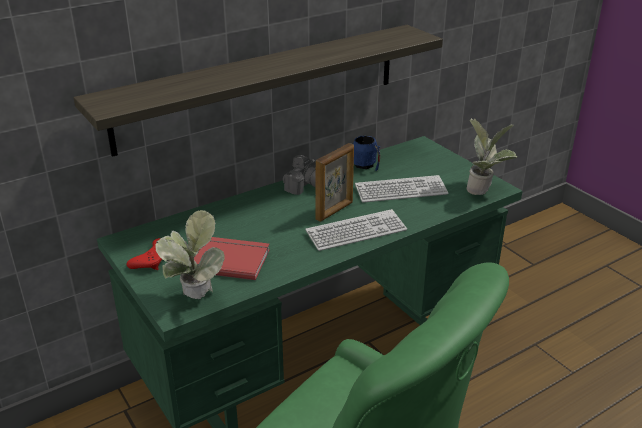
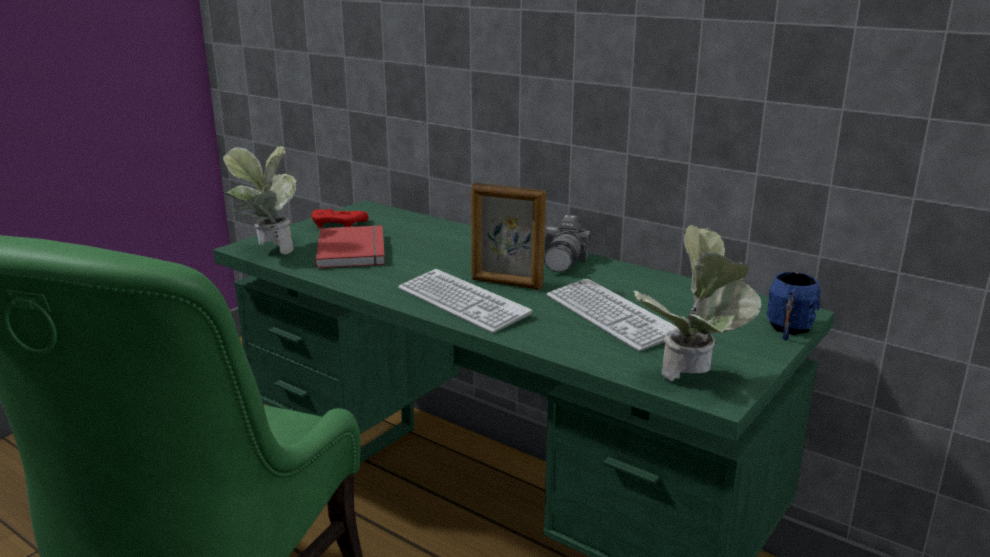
camera: 70 degrees right, 10 degrees down
(261, 86) = (553, 98): shelf -> none
(367, 166) = (662, 285): blue mug -> blue mug (788, 330)

